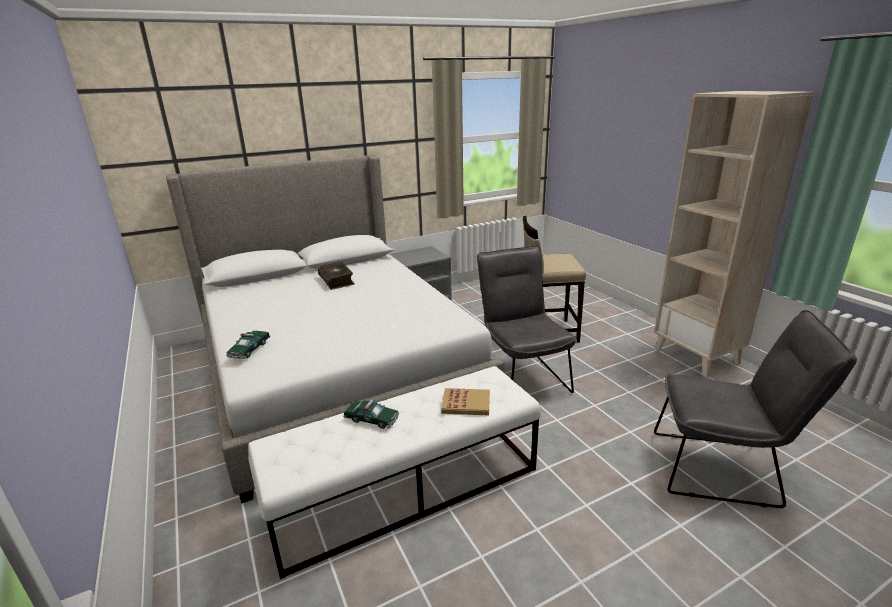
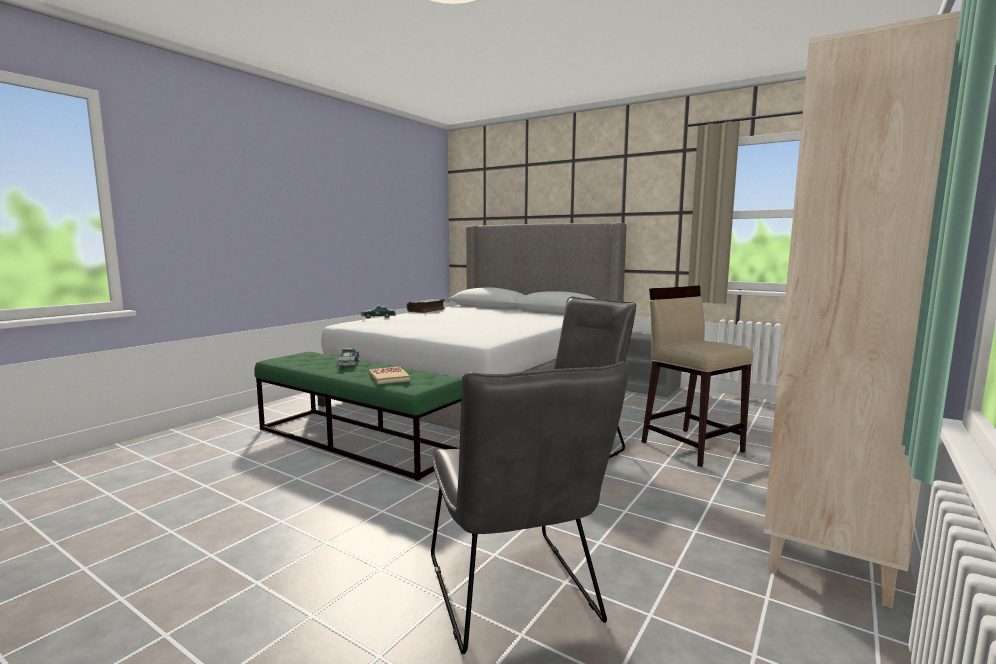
camera: 60 degrees right, 15 degrees down
(337, 280) = (512, 315): book -> book (427, 310)
(406, 489) = (357, 441): white bench -> green bench

